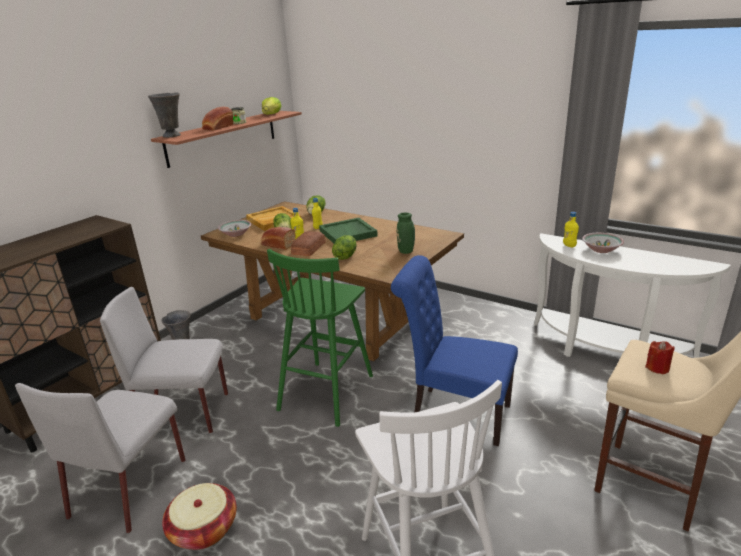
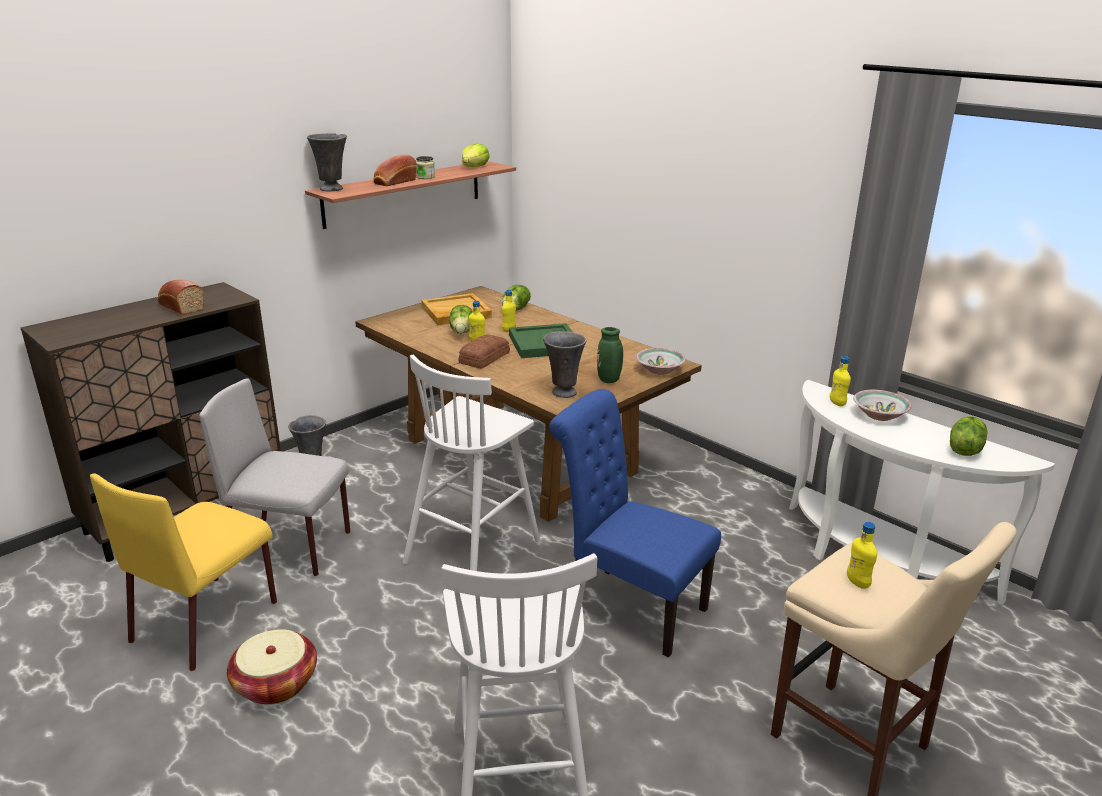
camera: 10 degrees right, 0 degrees up
(130, 486) = (207, 620): grey chair -> yellow chair
(236, 234) = (400, 325): bowl -> bowl (660, 370)
(277, 245) = (446, 347): bread -> bread (180, 307)
(327, 391) = (474, 550): green stool -> white stool
(345, 256) = (526, 375): lettuce -> lettuce (964, 449)
(378, 264) = (563, 392): none -> grey vase
(657, 368) = (857, 582): red candle -> yellow bottle

